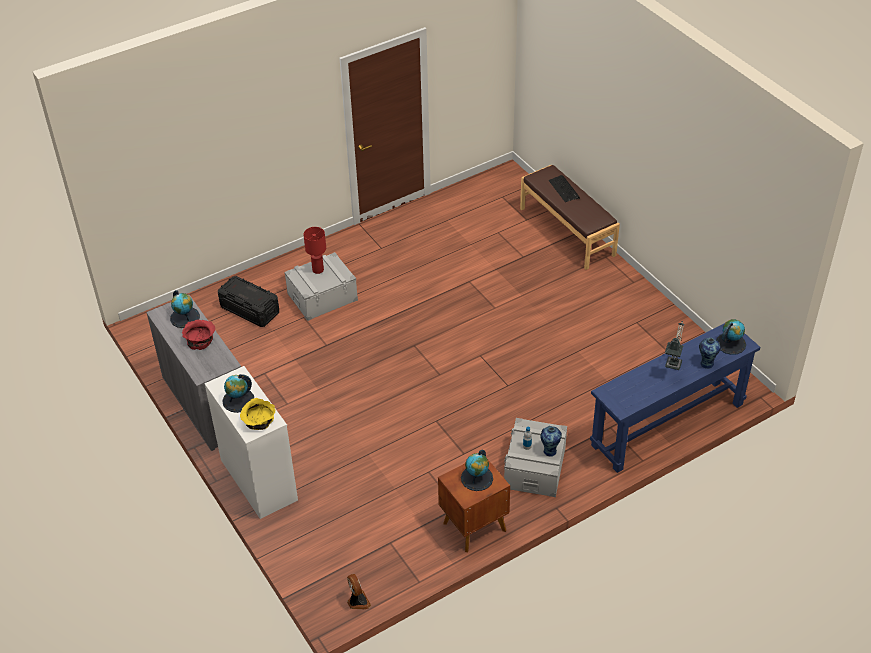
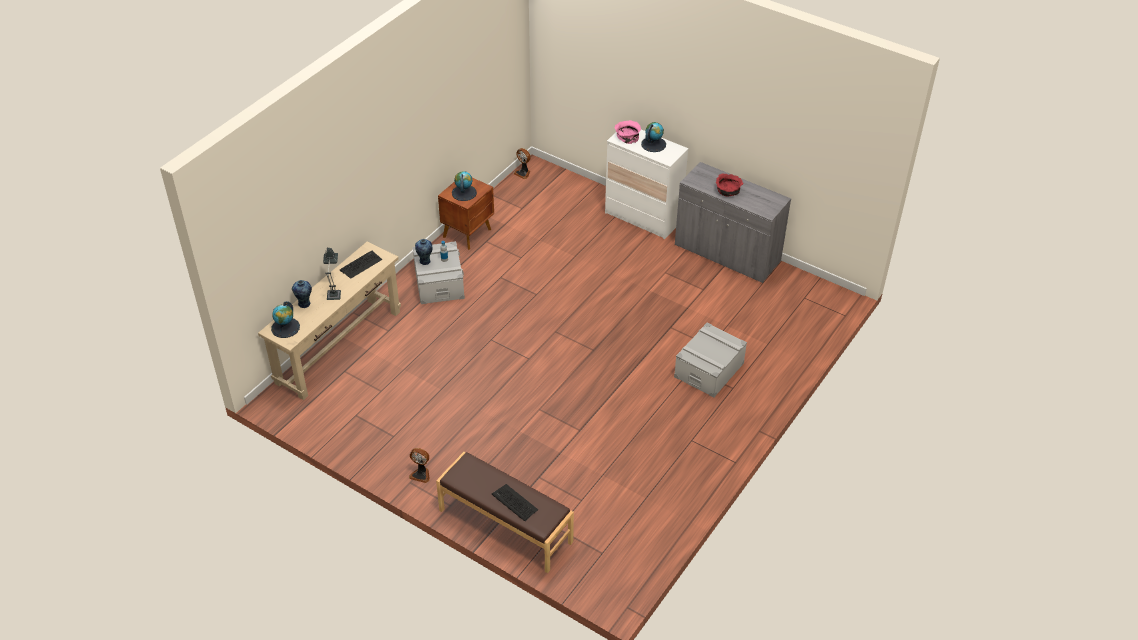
camera: 155 degrees right, 0 degrees up
(185, 317) = (756, 202): globe -> none
(250, 309) = (763, 338): black storage box -> none
(259, 421) = (627, 136): yellow bowl -> pink bowl
(318, 270) = (717, 352): red table lamp -> none
(622, 285) = (421, 474): none -> fan
(635, 391) = (361, 265): none -> keyboard
(667, 424) = (339, 347): blue console table -> beige console table

